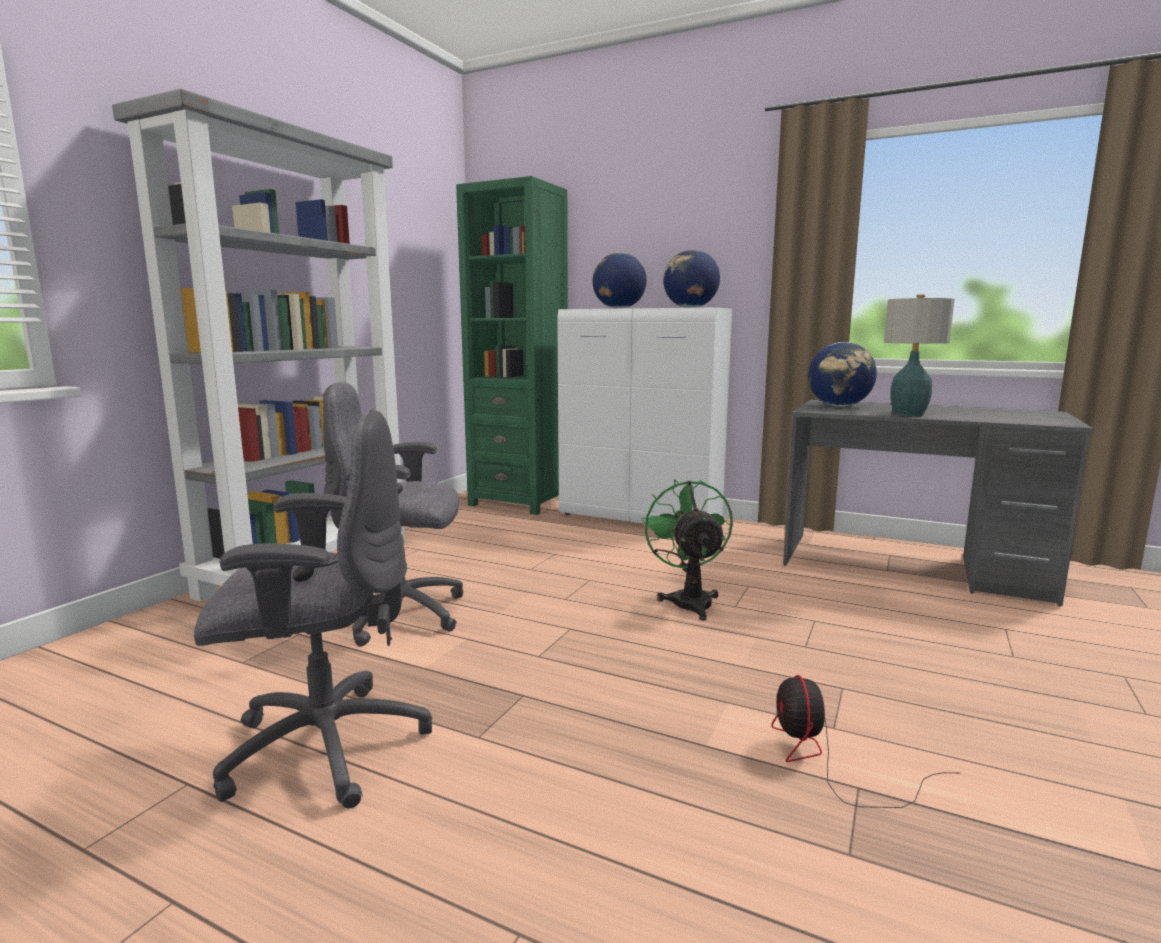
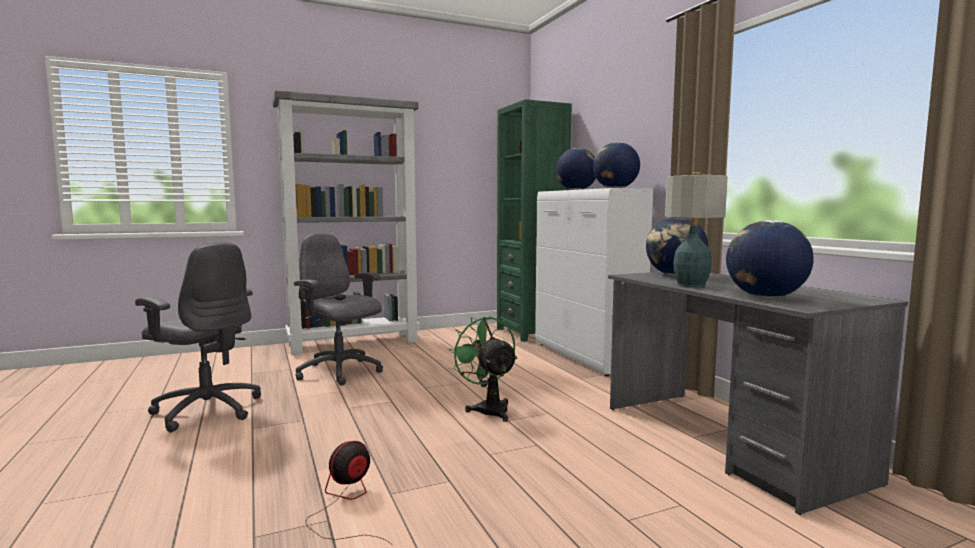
camera: 40 degrees right, 5 degrees down
(689, 600) = (488, 408): green fan -> green fan turned 60 degrees counterclockwise
(1004, 418) = (765, 297): none -> globe

